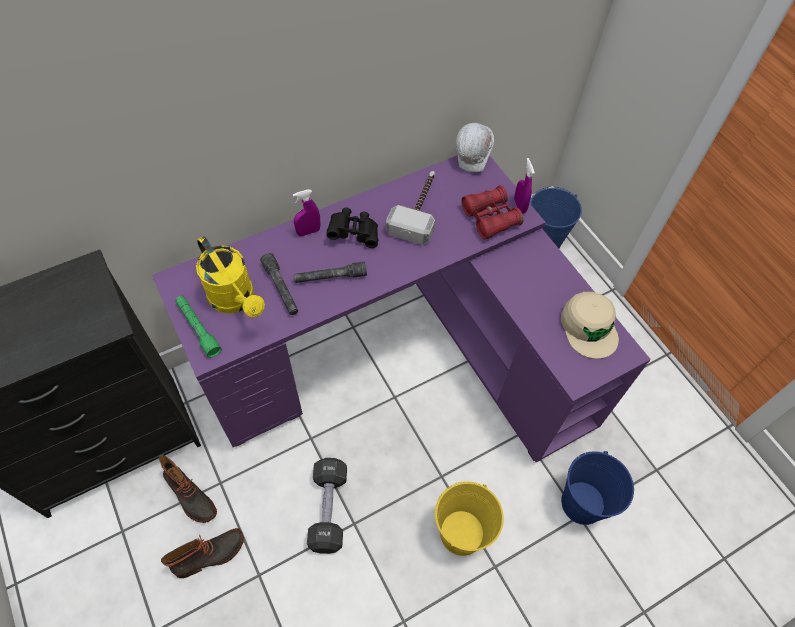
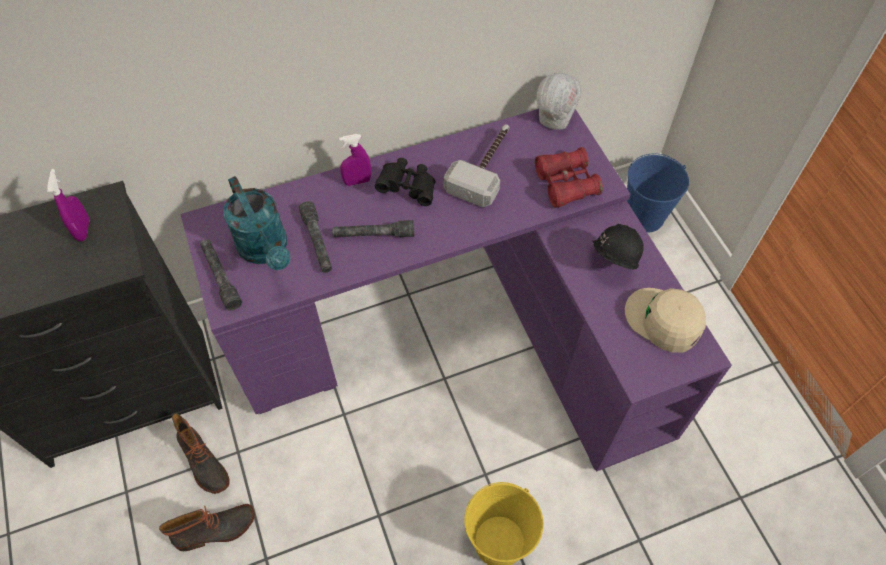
camera: 10 degrees right, 0 degrees up
(198, 328) = (221, 277): green flashlight -> grey flashlight
(236, 300) = (266, 250): yellow watering can -> turquoise watering can
(328, 509) = (352, 495): black dumbbell -> none
(519, 206) = (603, 173): purple spray bottle -> purple spray bottle (83, 230)
(537, 284) = (610, 265): none -> black hard hat
(582, 503) = (645, 525): blue bucket -> none
(589, 327) = (664, 321): beige cap -> beige cap turned 135 degrees clockwise

